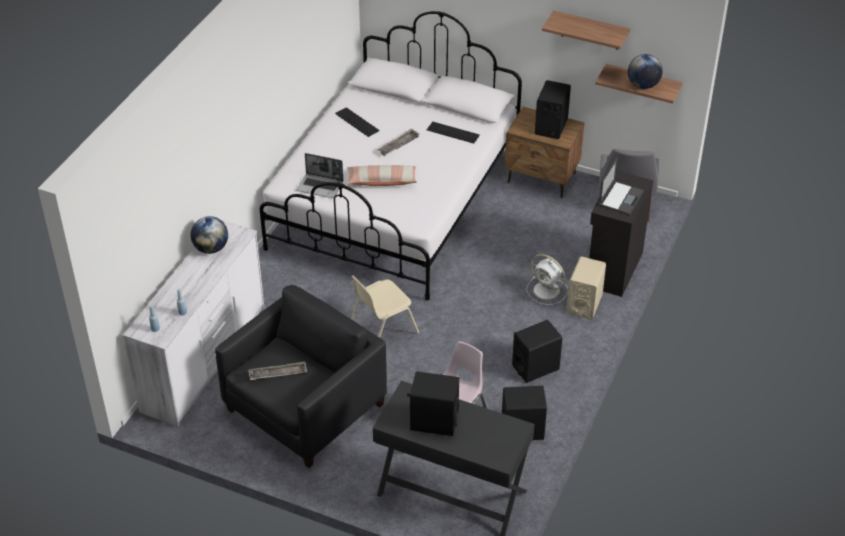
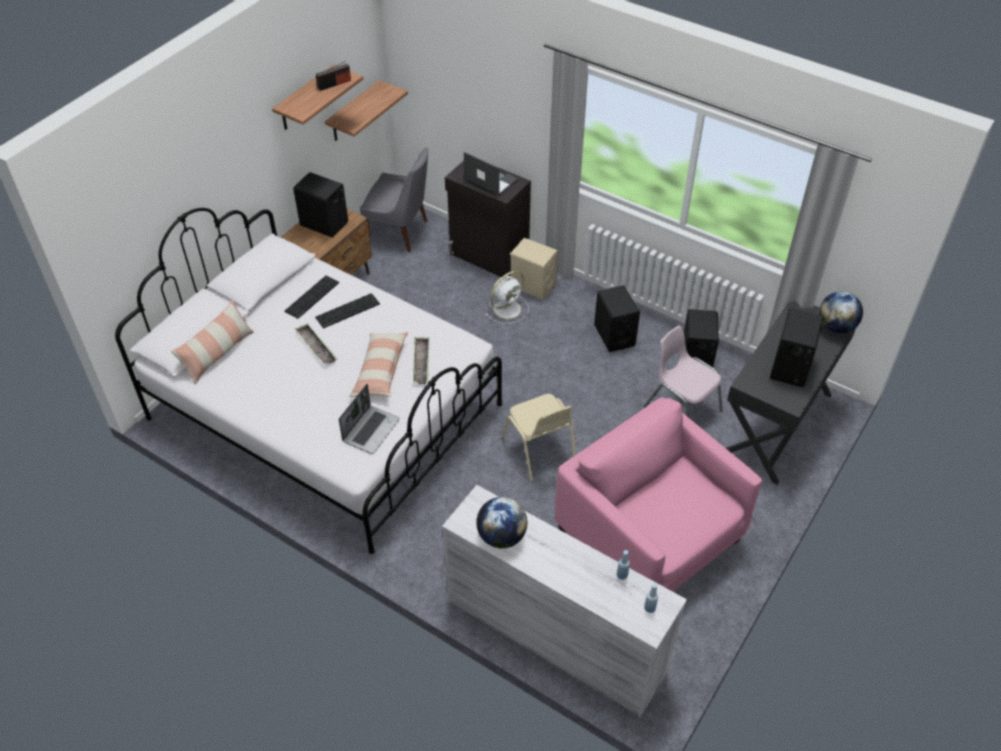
camera: 80 degrees left, 5 degrees up
(278, 374) = (674, 515): tray -> tray (421, 363)
(304, 407) = (649, 536): black armchair -> pink armchair
(357, 122) = (254, 380): keyboard -> keyboard (347, 310)
(379, 100) = (218, 354): none -> pillow
(600, 34) = (334, 84): none -> radio
(643, 85) = (374, 104): globe -> globe (835, 327)

